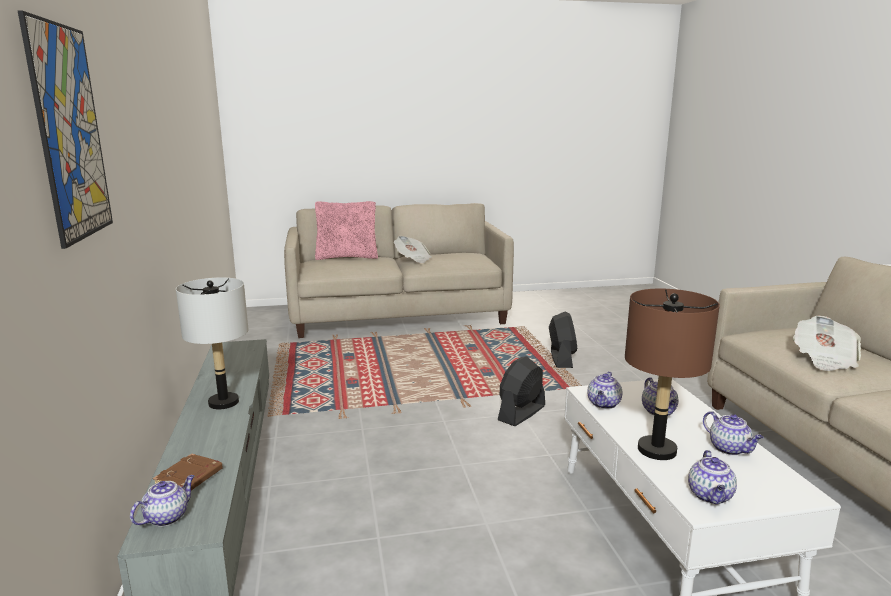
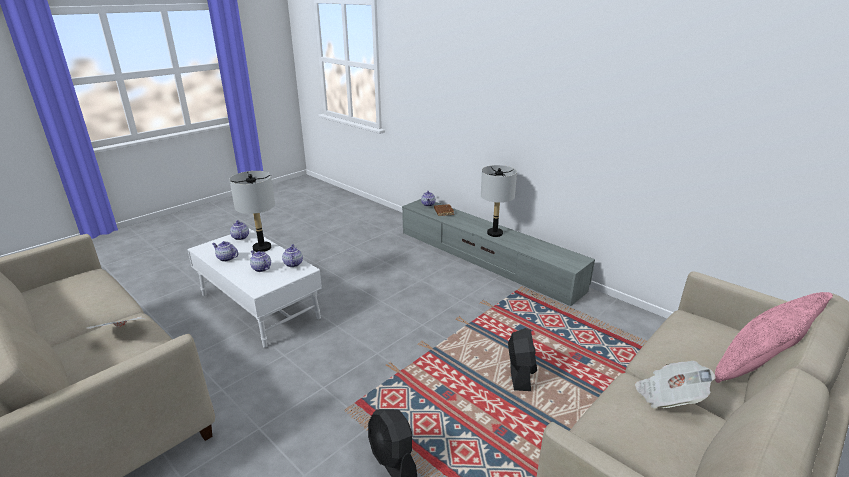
camera: 145 degrees right, 10 degrees up
(70, 133) = (455, 72): picture -> none
(521, 413) = (377, 353): black fan -> black fan (520, 373)
(656, 450) = (262, 248): brown table lamp -> grey table lamp

